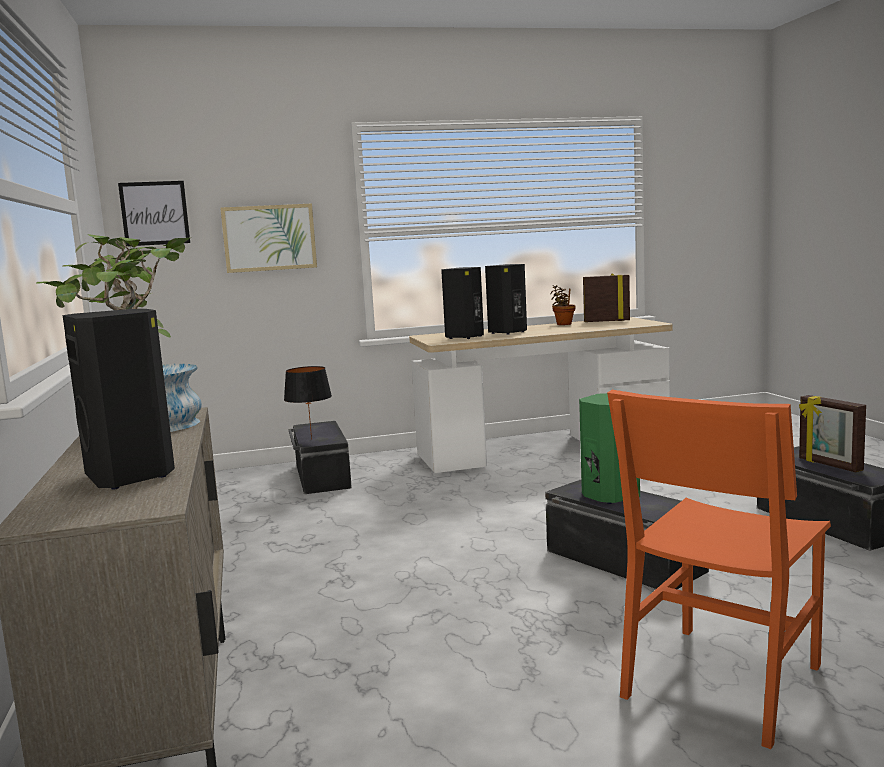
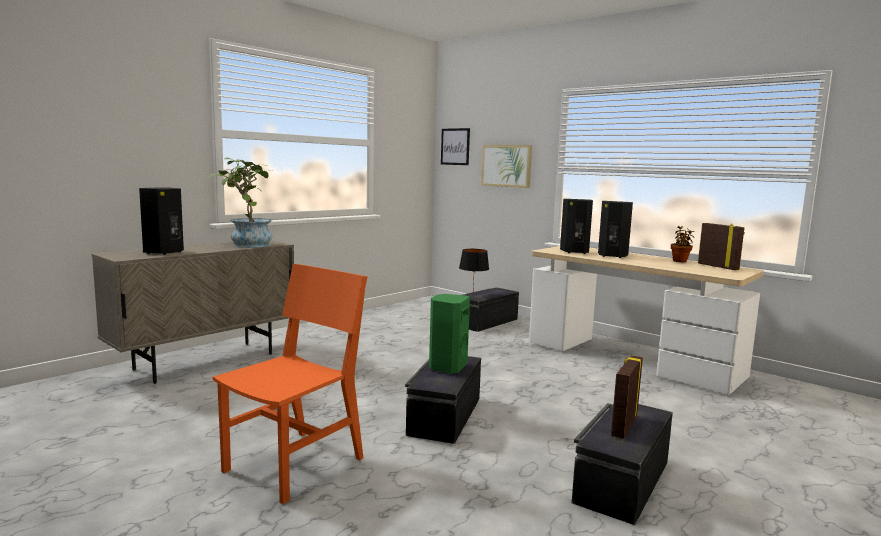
camera: 55 degrees right, 0 degrees up
(721, 681) = (294, 464): orange chair -> orange chair turned 120 degrees clockwise

